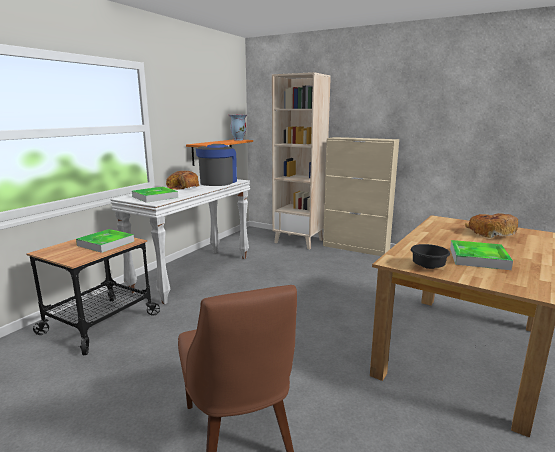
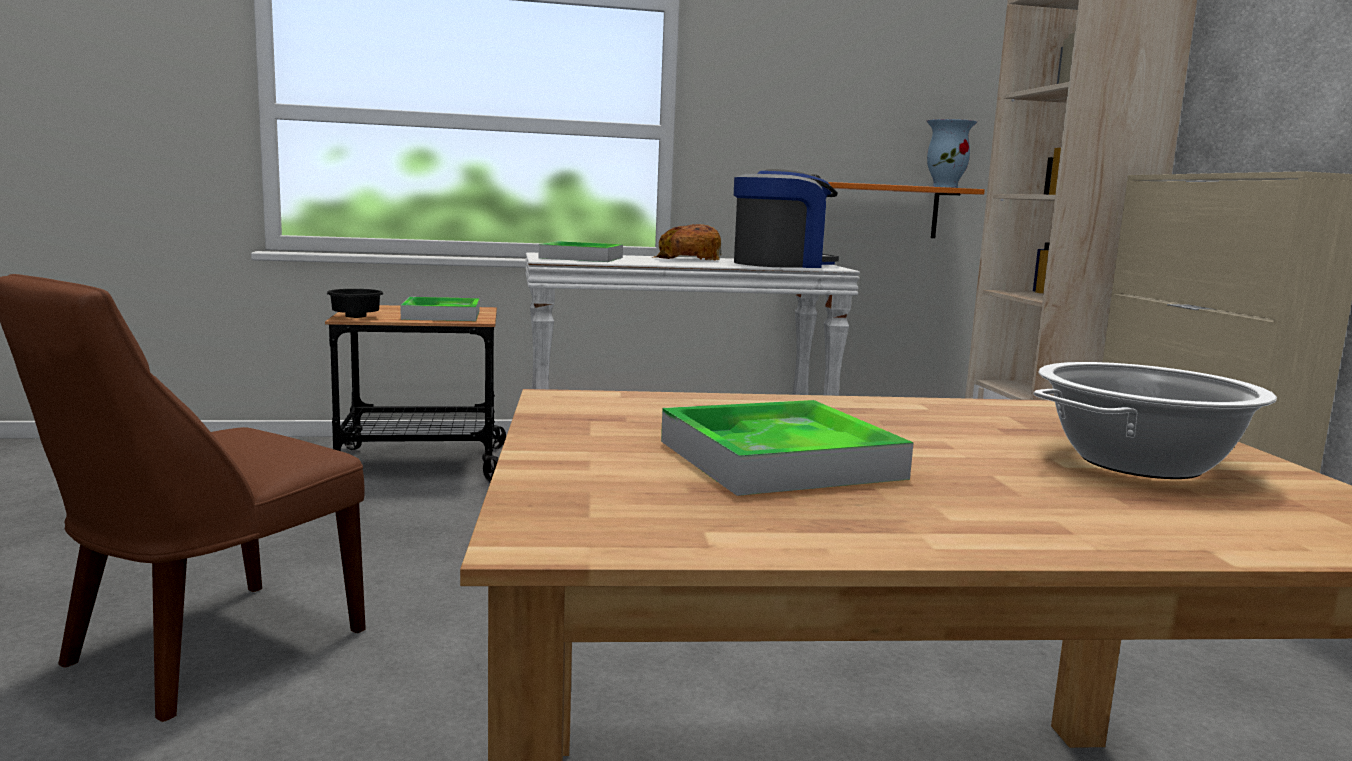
camera: 50 degrees right, 5 degrees down
(429, 267) = (584, 423): black bowl -> black bowl (354, 317)
(490, 233) = (1140, 463): bread -> cooking pot

